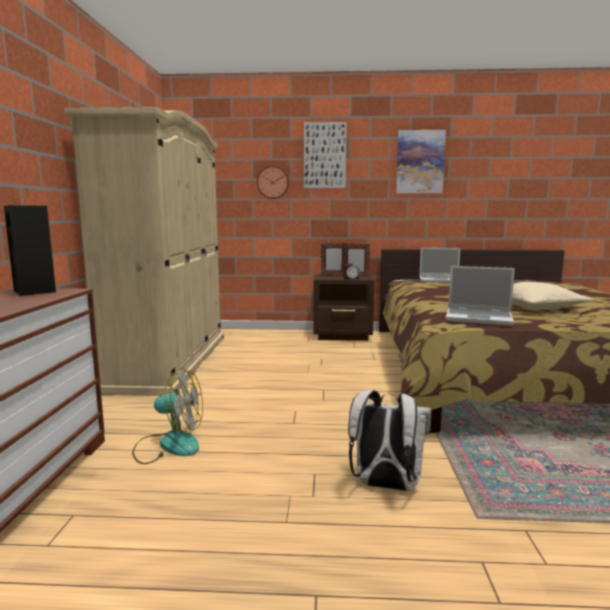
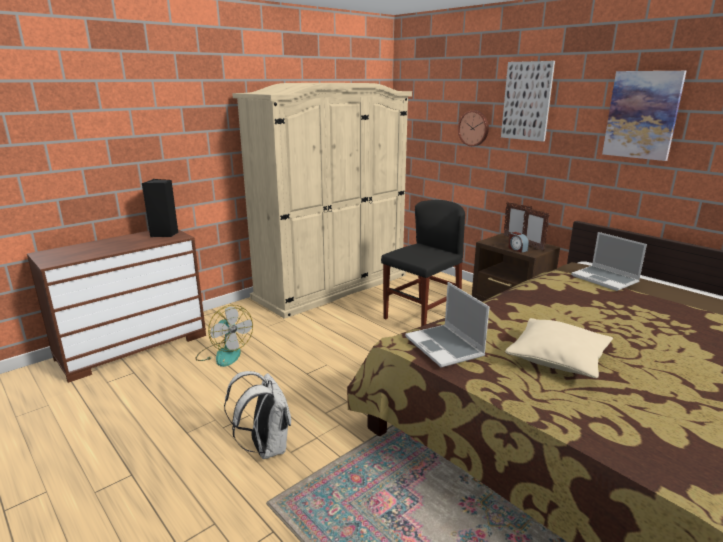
camera: 45 degrees right, 10 degrees up
(298, 357) = (422, 317): none -> black chair

